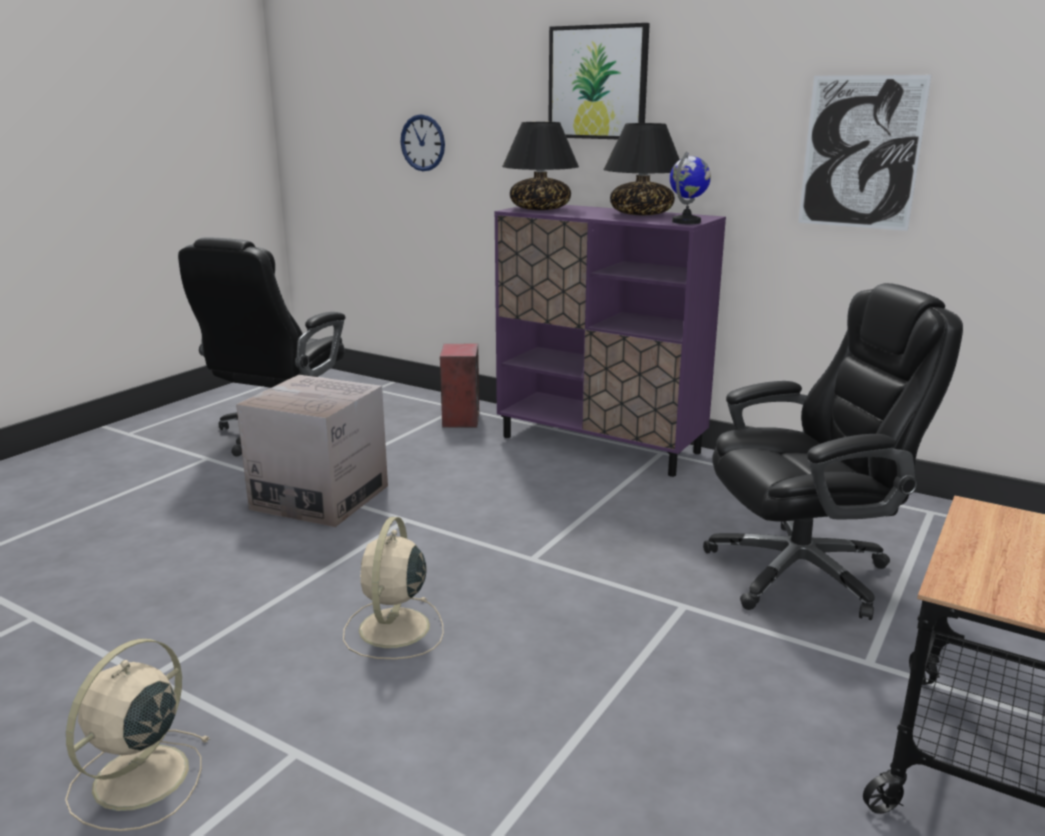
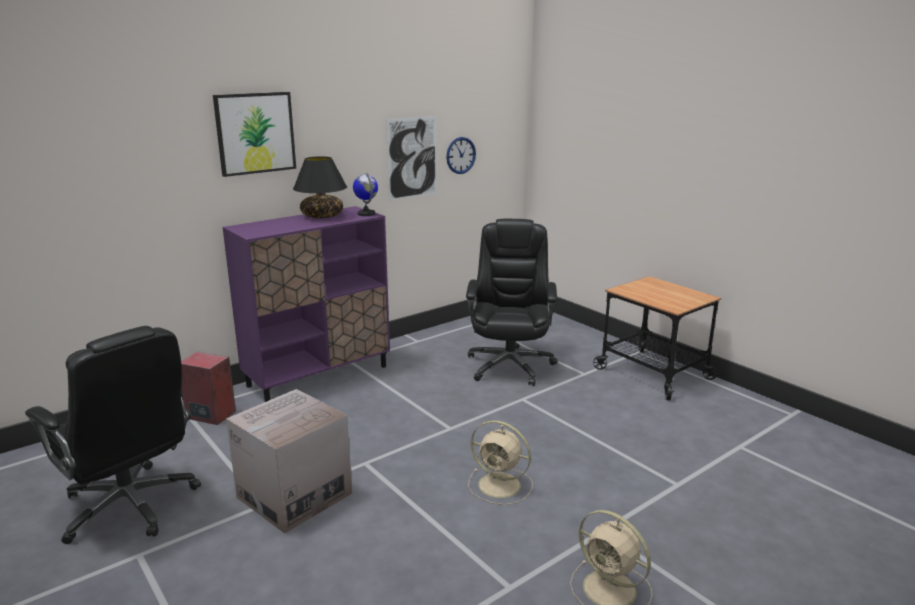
camera: 70 degrees left, 0 degrees up
(423, 143) = (86, 200): wall clock -> wall clock (460, 155)
(540, 209) = (259, 229): black table lamp -> none

